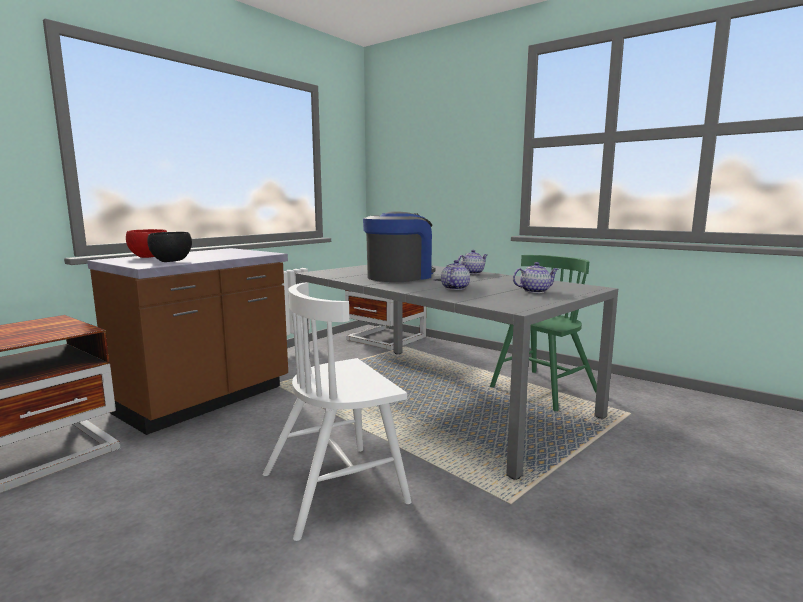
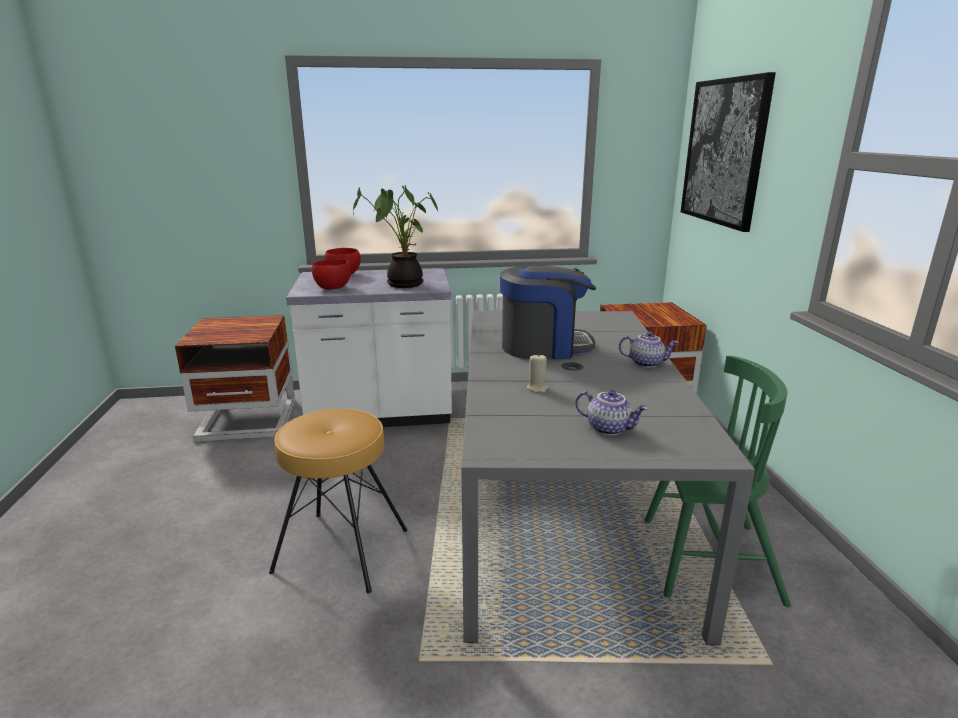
camera: 45 degrees right, 10 degrees up
(172, 261) = (333, 288): black bowl -> red bowl
(205, 401) = (381, 415): brown counter -> white counter
(230, 254) = (402, 283): none -> potted plant
(341, 485) = (341, 549): white chair -> brown stool
(417, 153) = (724, 152): none -> picture
(454, 288) = (537, 388): teapot -> beige candle

